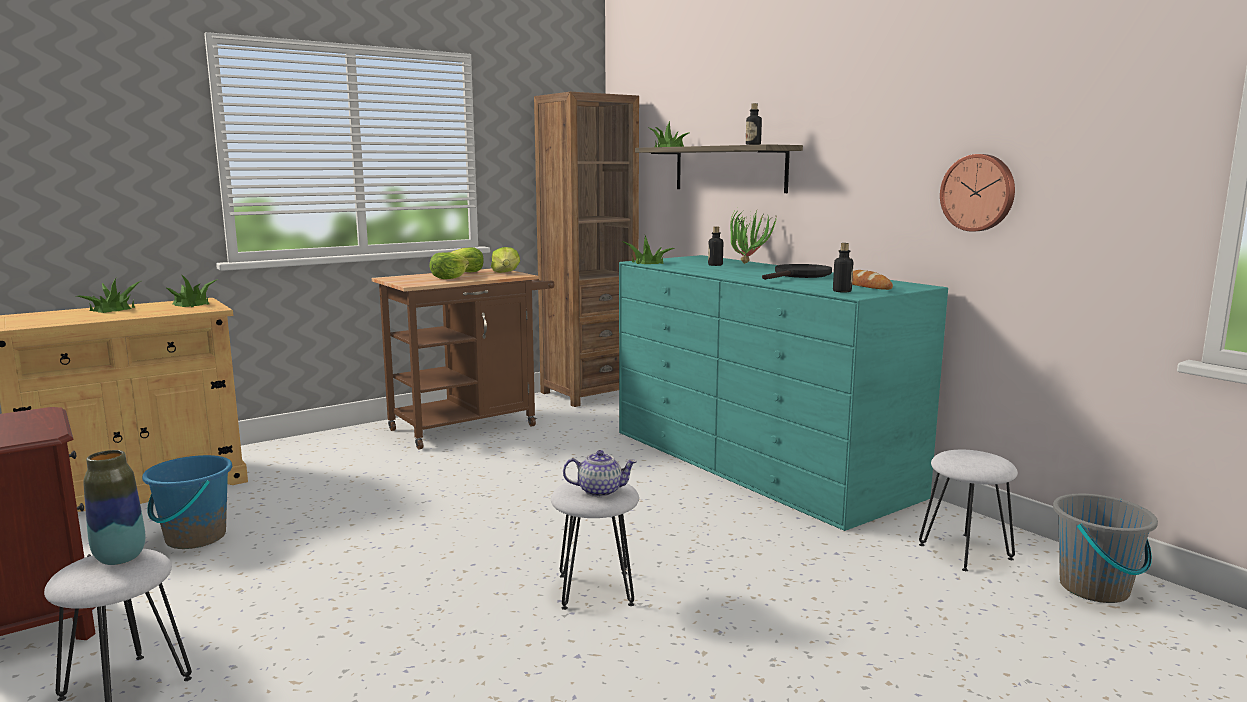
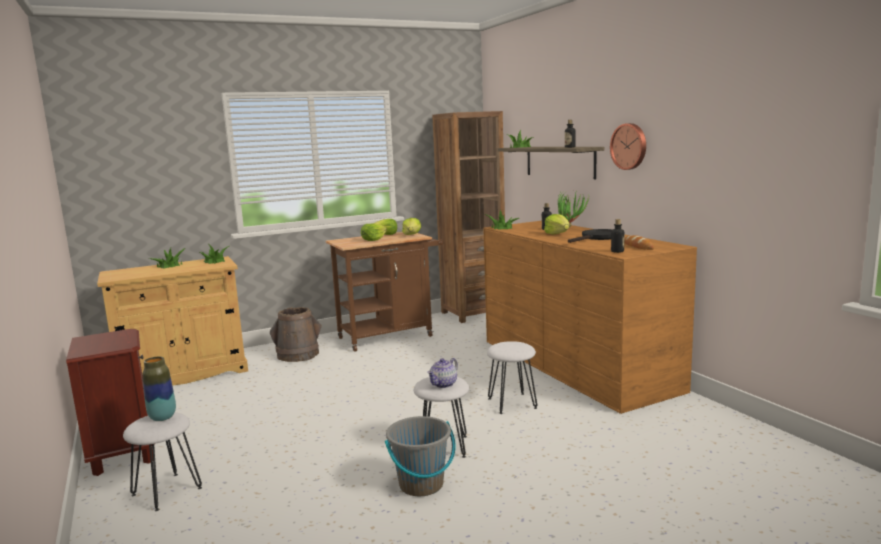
camera: 10 degrees right, 0 degrees up
(195, 538) = (213, 405): blue bucket -> none
(328, 456) = (298, 355): none -> brown bucket
(600, 491) = (443, 384): teapot -> teapot turned 120 degrees clockwise
(736, 270) = (557, 234): none -> lettuce
(758, 462) = (576, 364): turquoise dresser -> brown dresser
(966, 552) = (701, 431): white stool -> white stool (512, 403)
(978, 192) = (715, 182): wall clock -> wall clock (629, 146)
(1094, 588) = (785, 459): grey bucket -> grey bucket (421, 485)

